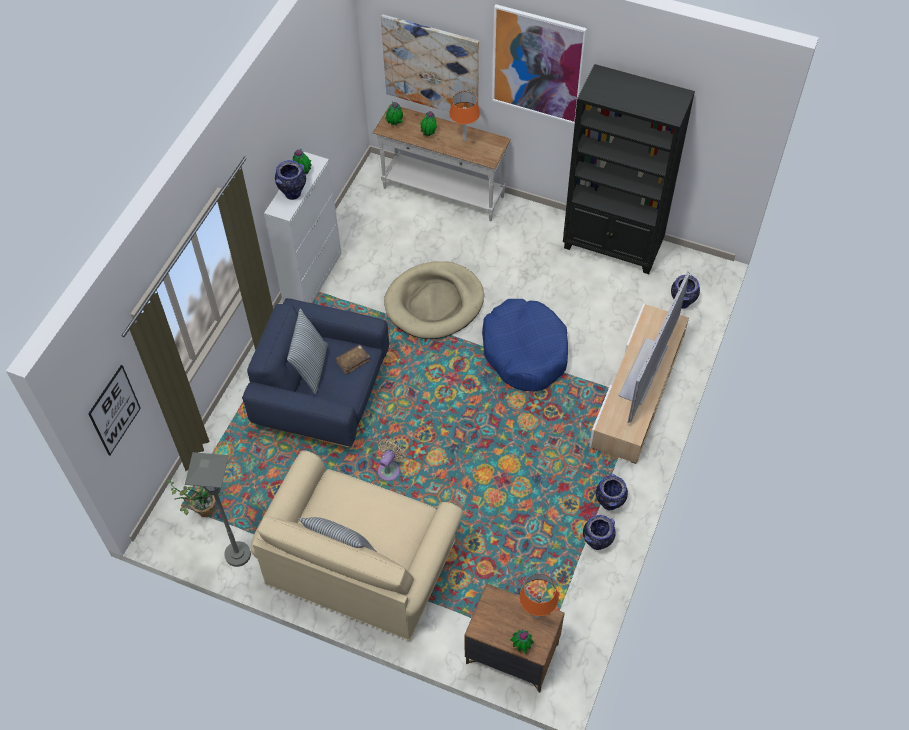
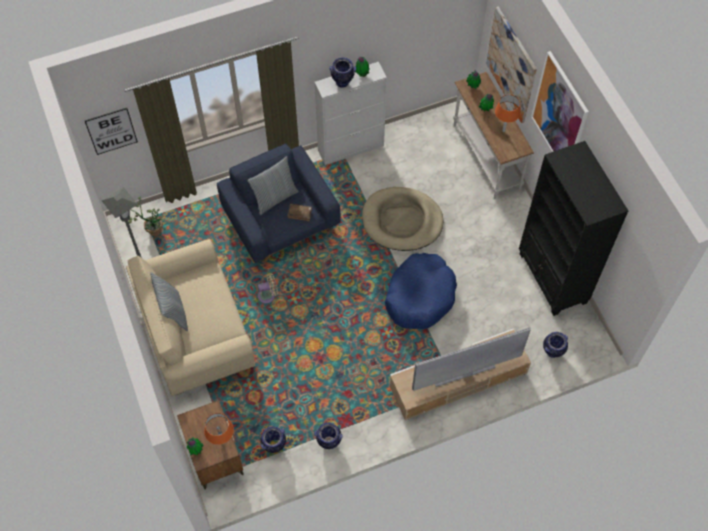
camera: 45 degrees right, 5 degrees up
(609, 504) = (362, 428): vase -> vase (274, 446)

